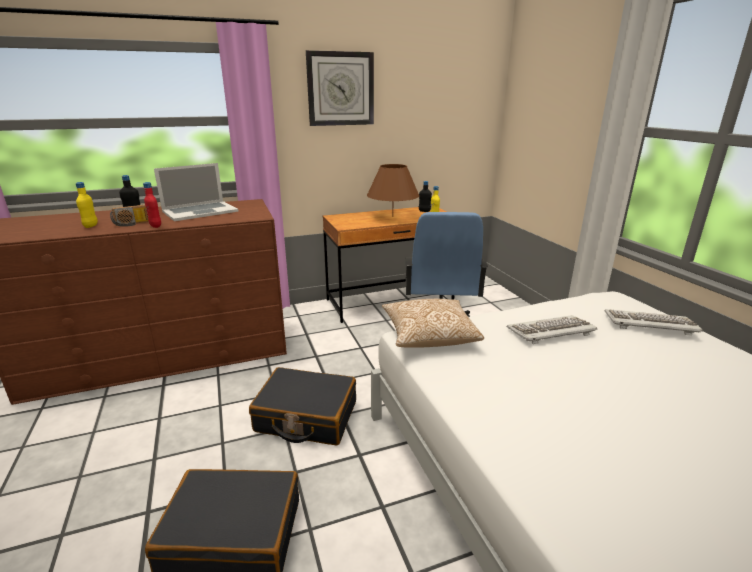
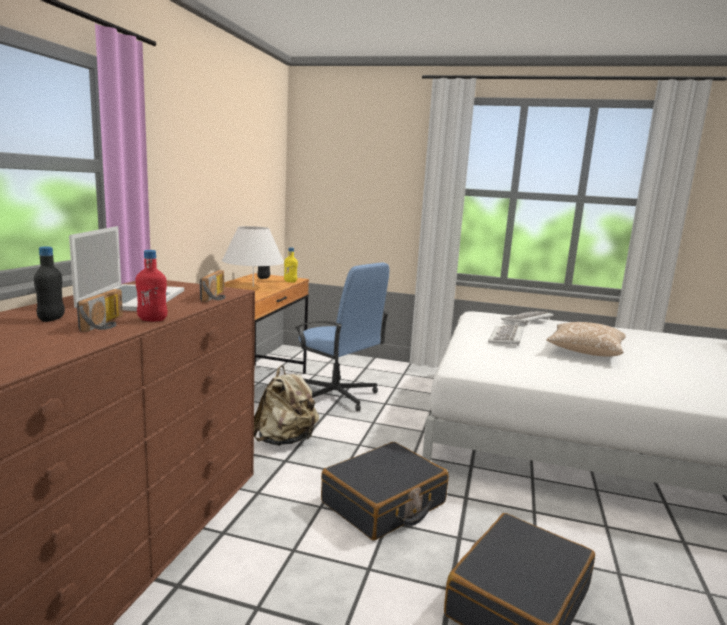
camera: 55 degrees left, 10 degrees down
(91, 226) = (40, 341): yellow bottle -> none
(235, 219) = (217, 297): none -> radio
(340, 89) = (189, 136): wall clock -> none
(341, 344) = (285, 440): none -> beige backpack
(392, 216) = (253, 286): brown table lamp -> white table lamp
(429, 336) = (470, 362): pillow -> pillow (585, 351)

